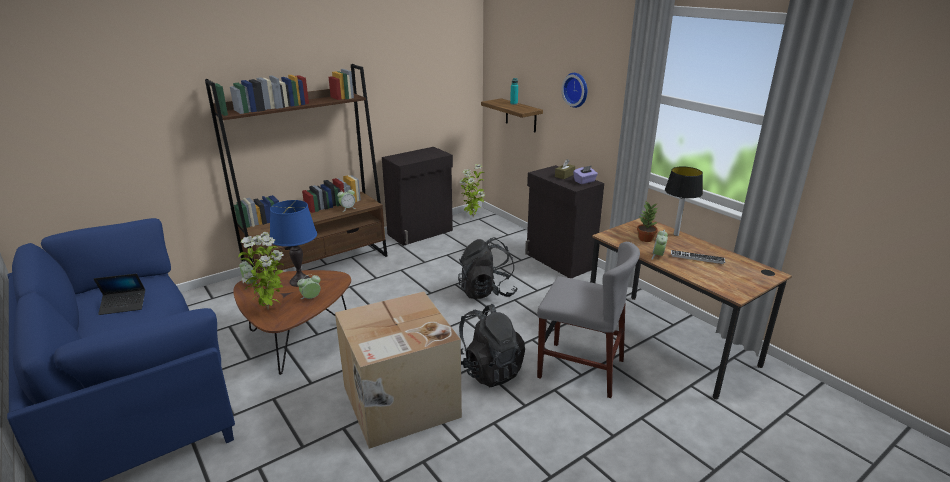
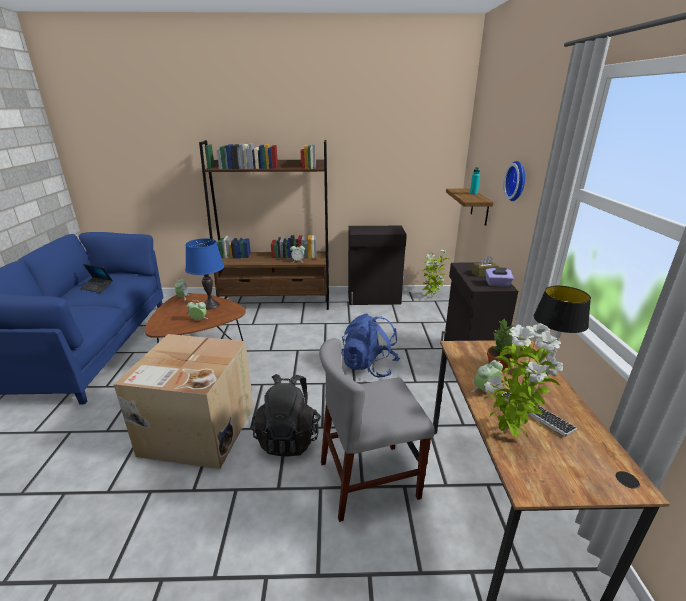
camera: 35 degrees right, 0 degrees up
(269, 309) = (167, 318): potted plant -> potted plant (506, 435)
(487, 292) = (369, 366): black backpack -> blue backpack
(580, 368) = (369, 480): grey chair -> grey chair turned 105 degrees clockwise

